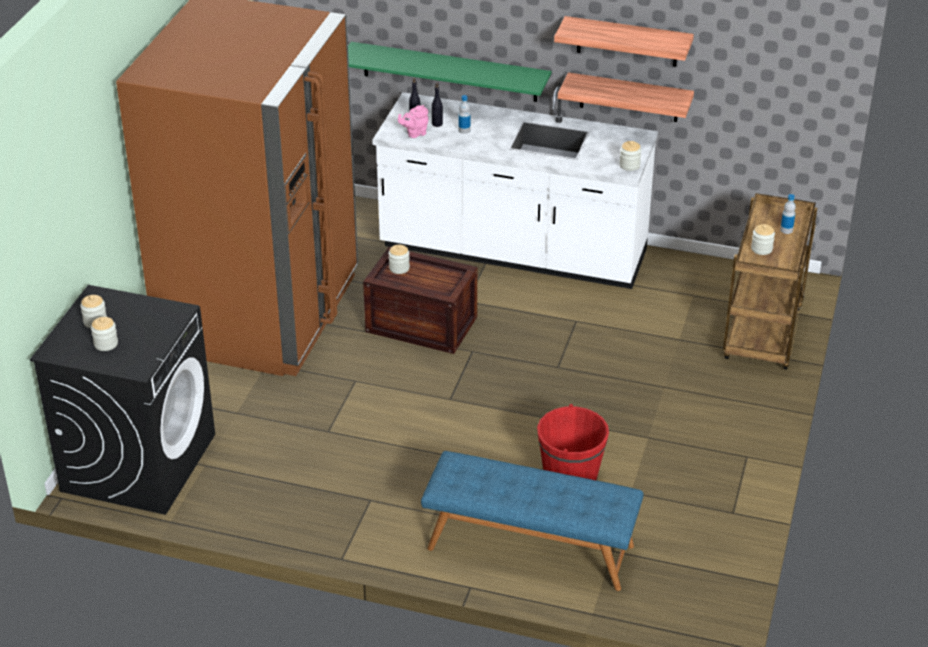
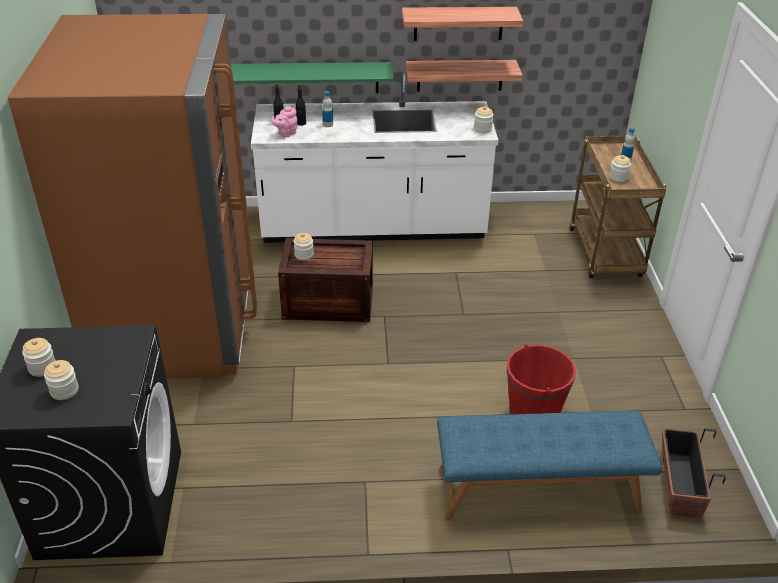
camera: 20 degrees left, 0 degrees up
(675, 577) = (679, 484): none -> planter

